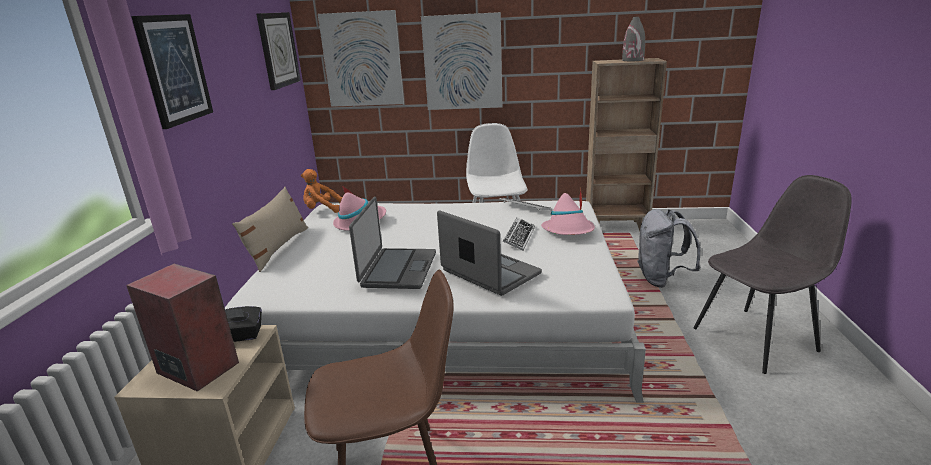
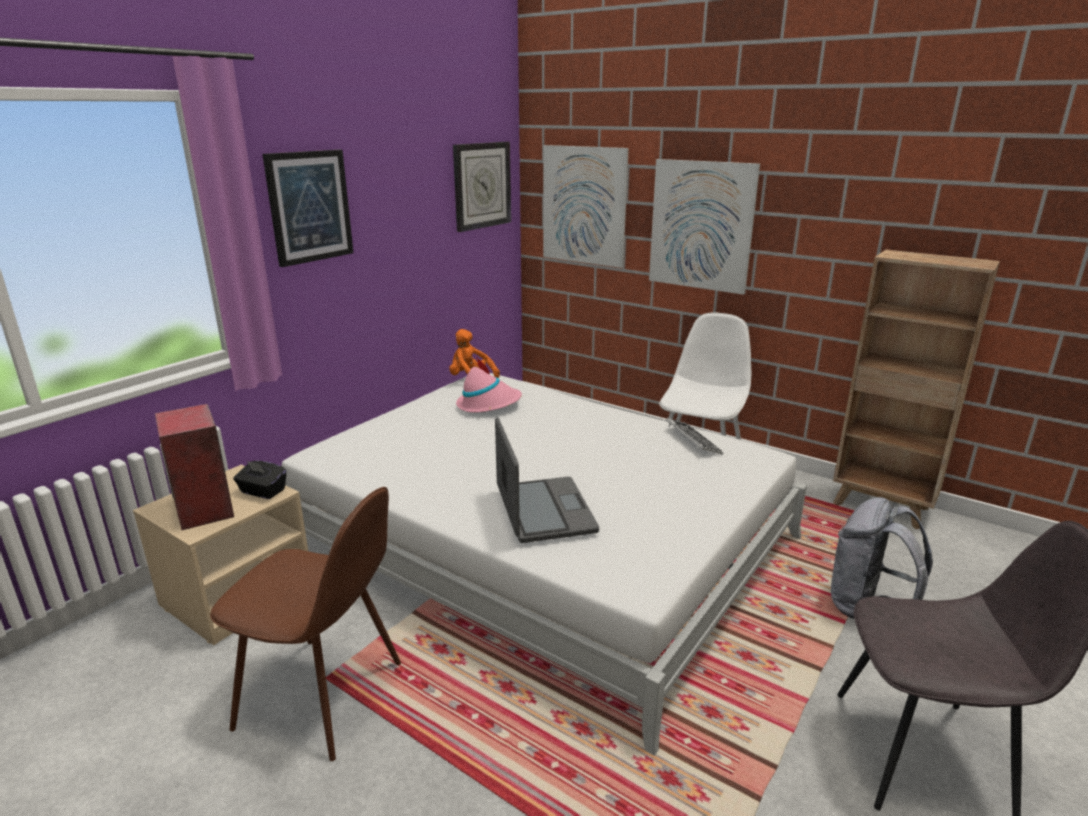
camera: 30 degrees right, 0 degrees up
(278, 248) = (388, 410): beige pillow -> none
(398, 269) = (459, 472): laptop -> none
(519, 237) = (634, 478): keyboard -> none
(568, 231) = (707, 489): pink hat -> none
(633, 60) = (944, 259): grey vase -> none

